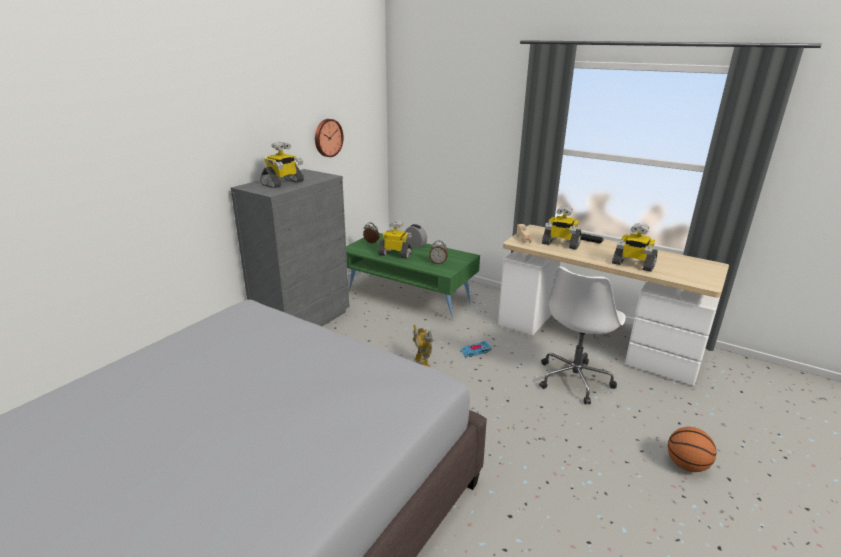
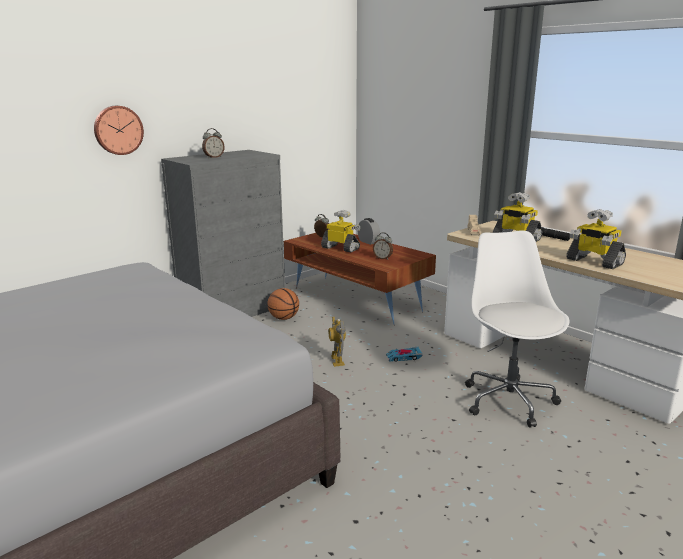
camera: 15 degrees right, 5 degrees down
(283, 183) = (213, 157): toy robot -> alarm clock
(327, 137) = (279, 120): wall clock -> wall clock (118, 130)
(407, 297) = (355, 300): green coffee table -> brown coffee table
(573, 381) = (507, 400): white office chair -> white office chair turned 120 degrees clockwise
(686, 465) = (613, 508): basketball -> basketball (283, 318)

